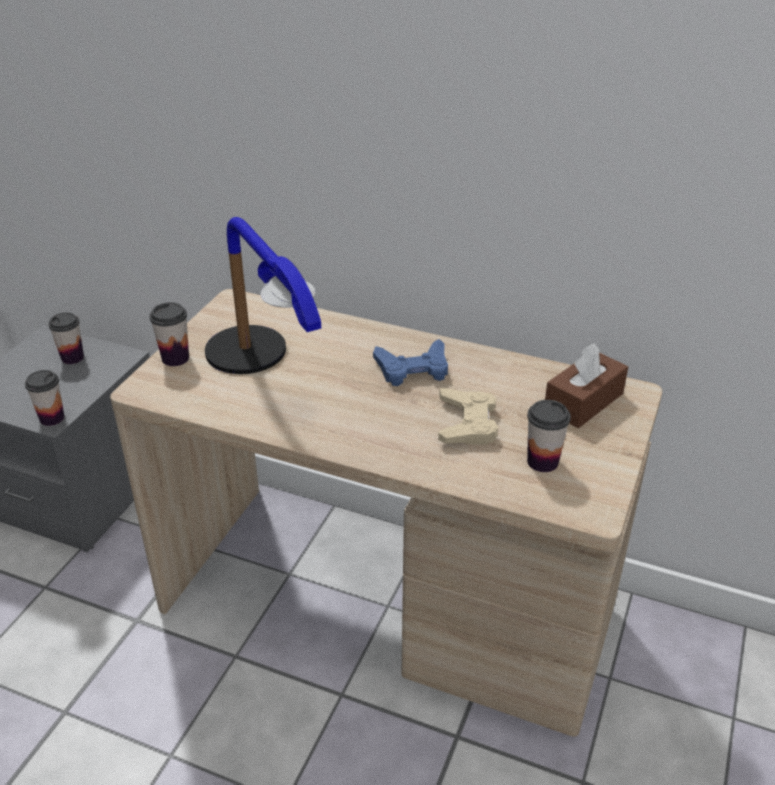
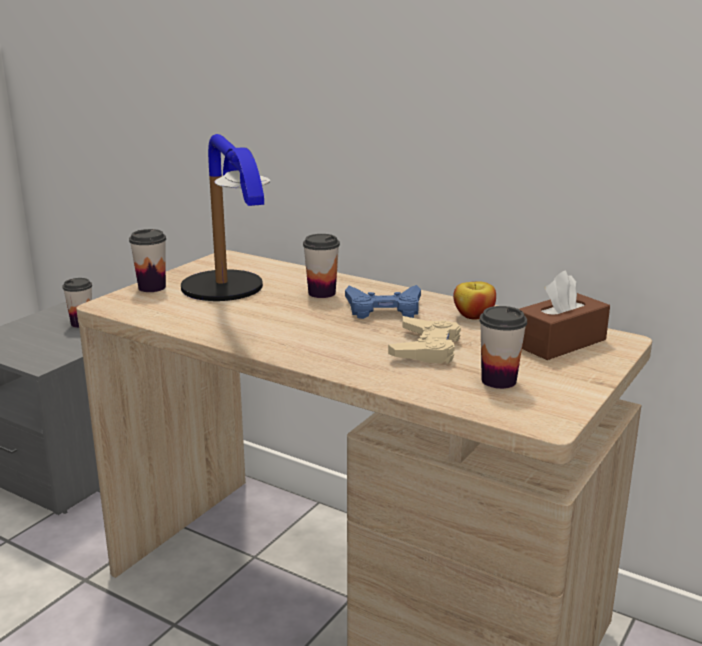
camera: 10 degrees right, 15 degrees down
(52, 418) = (42, 362): cup -> cup (322, 293)
(498, 371) = (474, 316): none -> apple

